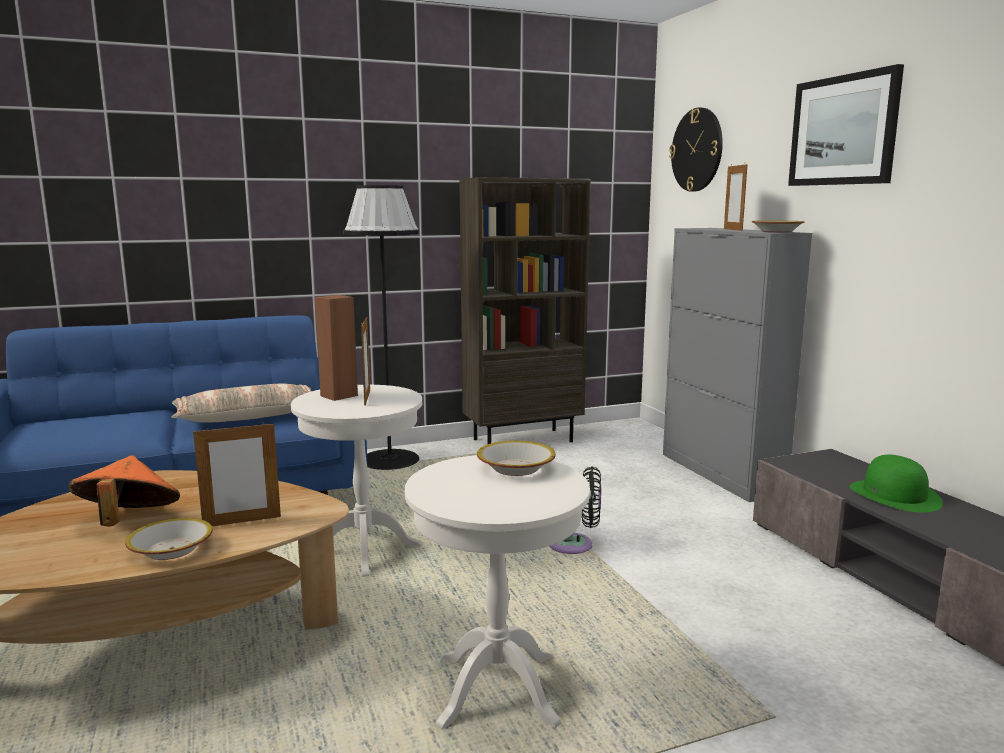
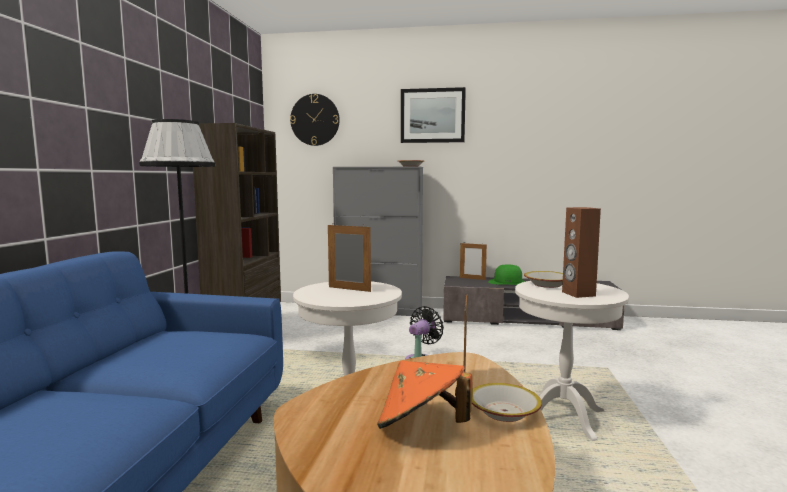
camera: 60 degrees left, 5 degrees down
(248, 416) = (194, 351): pillow -> none
(338, 395) = (328, 293): brown speaker -> brown speaker (578, 294)
(733, 229) = (375, 166): picture frame -> picture frame (472, 278)

